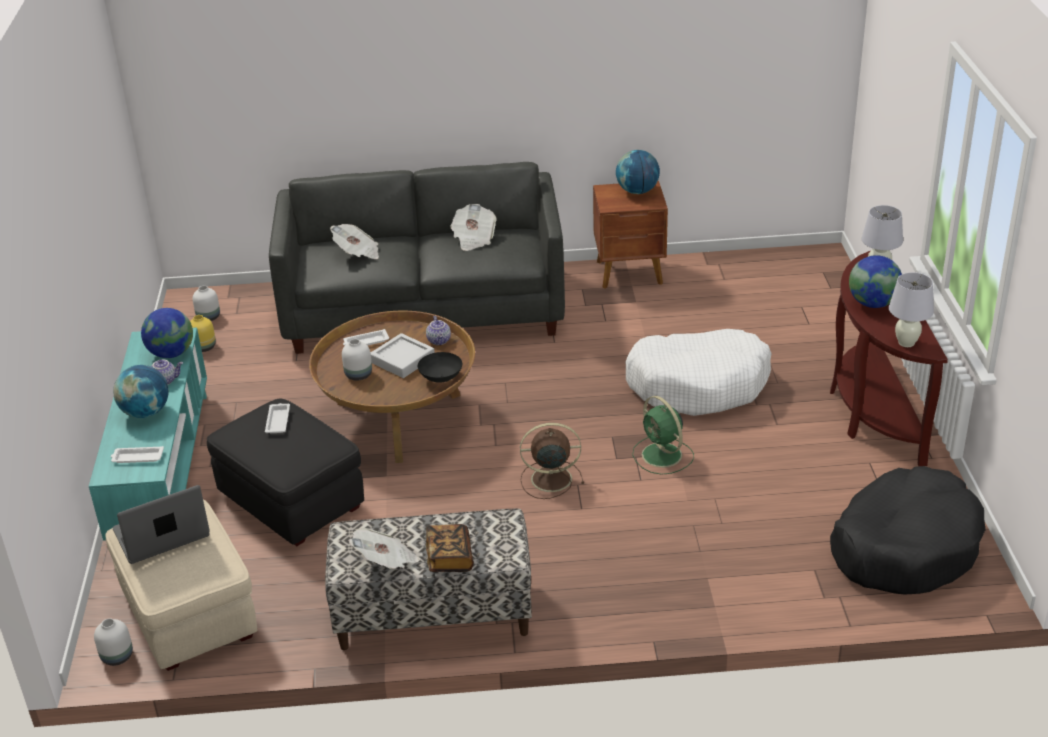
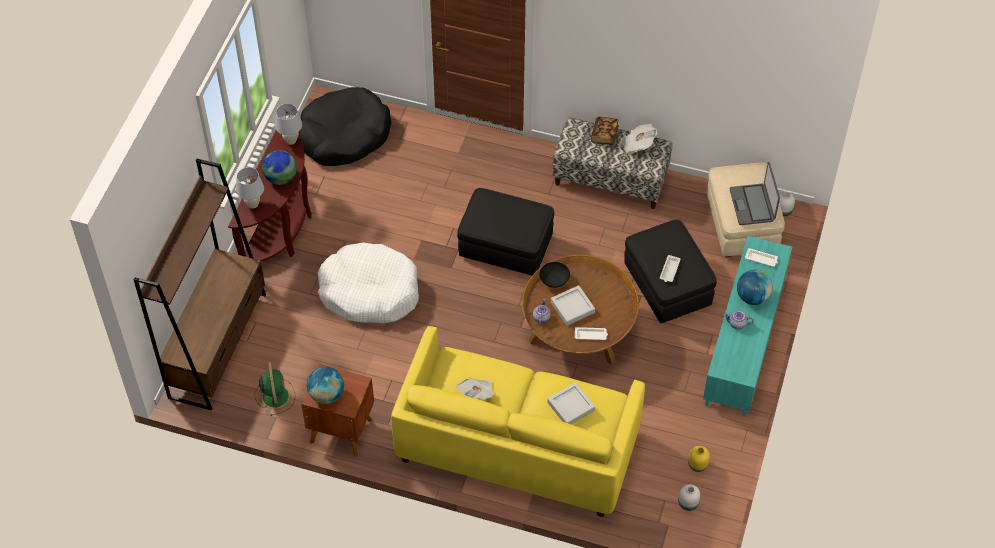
camera: 160 degrees left, 20 degrees up
(162, 534) = (752, 205): laptop -> laptop turned 90 degrees clockwise
(171, 353) = (729, 351): globe -> none
(357, 253) = (571, 406): newspaper -> grey tray
(357, 375) = (606, 303): white vase -> none
(425, 310) = (517, 445): grey sofa -> yellow sofa
(549, 479) = (506, 247): brown fan -> black ottoman
(663, 456) = (429, 241): green fan -> green fan (275, 395)
(829, 296) = (218, 345): none -> brown bookcase

